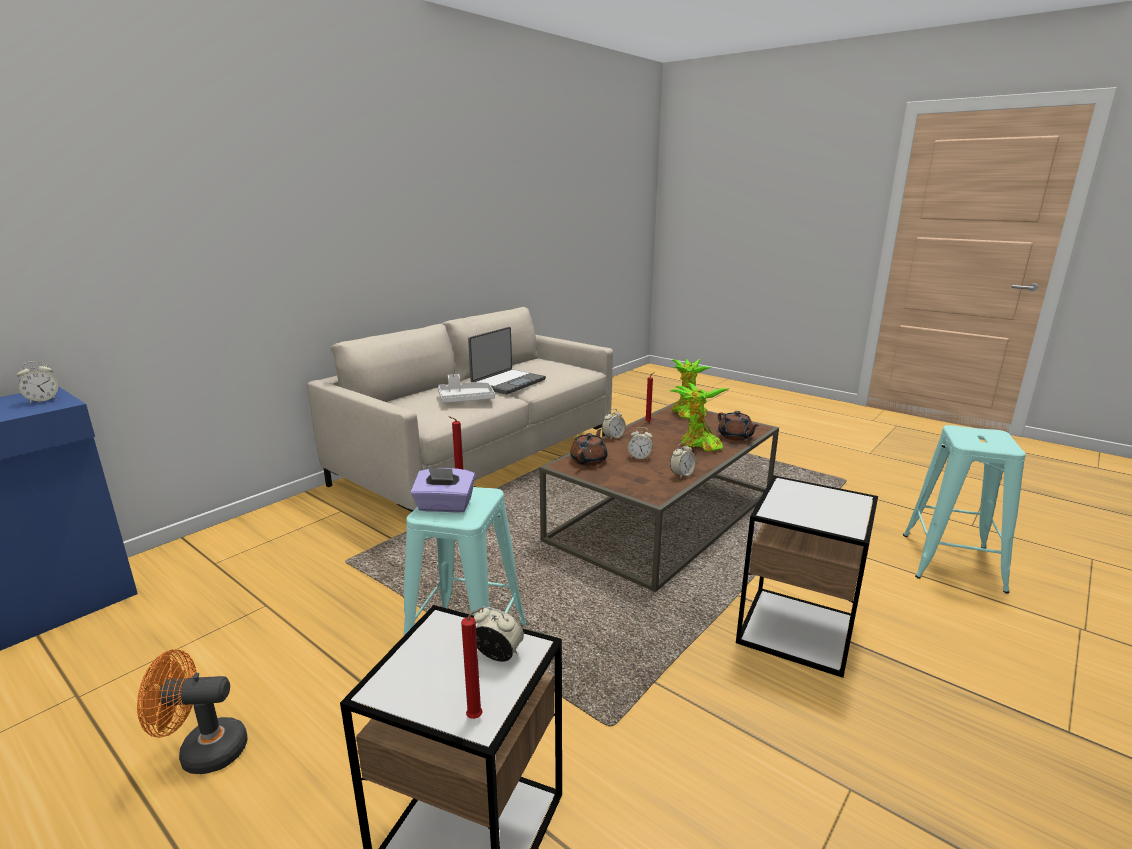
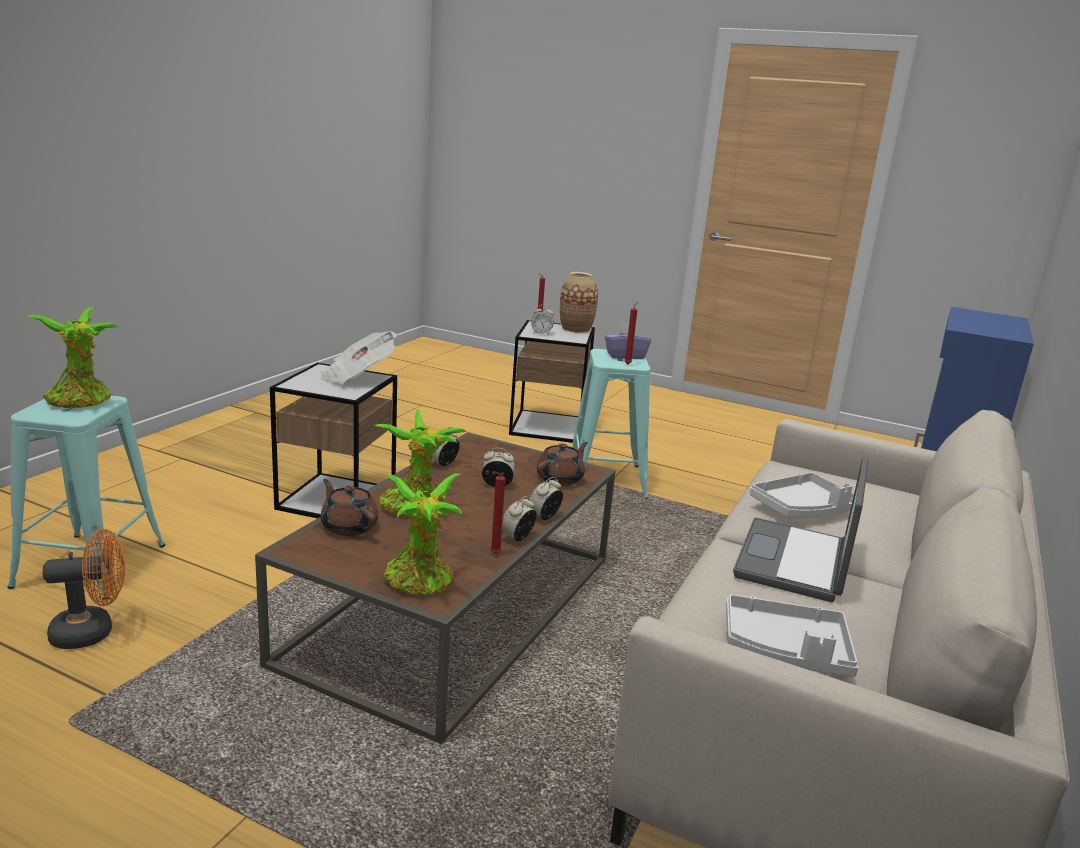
camera: 165 degrees right, 0 degrees up
(43, 400) = (985, 331): alarm clock -> alarm clock (517, 538)
(203, 751) = (708, 441): orange fan -> orange fan (92, 632)
(401, 683) = (576, 329): none -> vase
(550, 365) = (786, 650): none -> white tray
(589, 460) = (560, 479): brown teapot -> brown teapot turned 150 degrees counterclockwise
(795, 510) = (356, 377): none -> newspaper
(982, 441) = (81, 401): none -> potted plant

